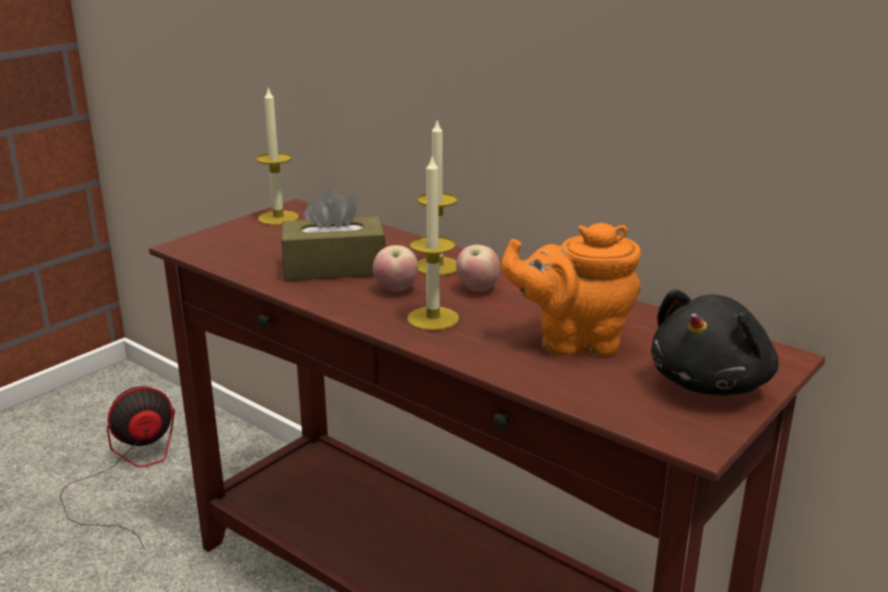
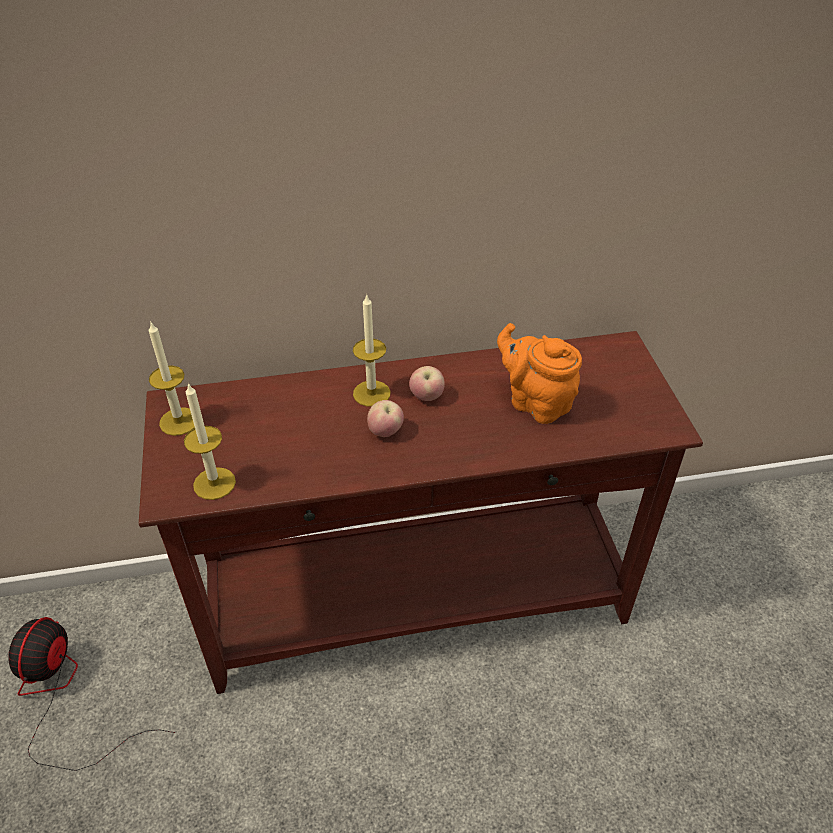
camera: 50 degrees left, 20 degrees up
(334, 268) = (314, 441): brown tissue box -> none
(433, 318) = (446, 440): candle -> candle (214, 483)
(573, 341) = (536, 402): orange teapot -> orange teapot turned 90 degrees clockwise
(712, 383) = (627, 385): black plush toy -> none

